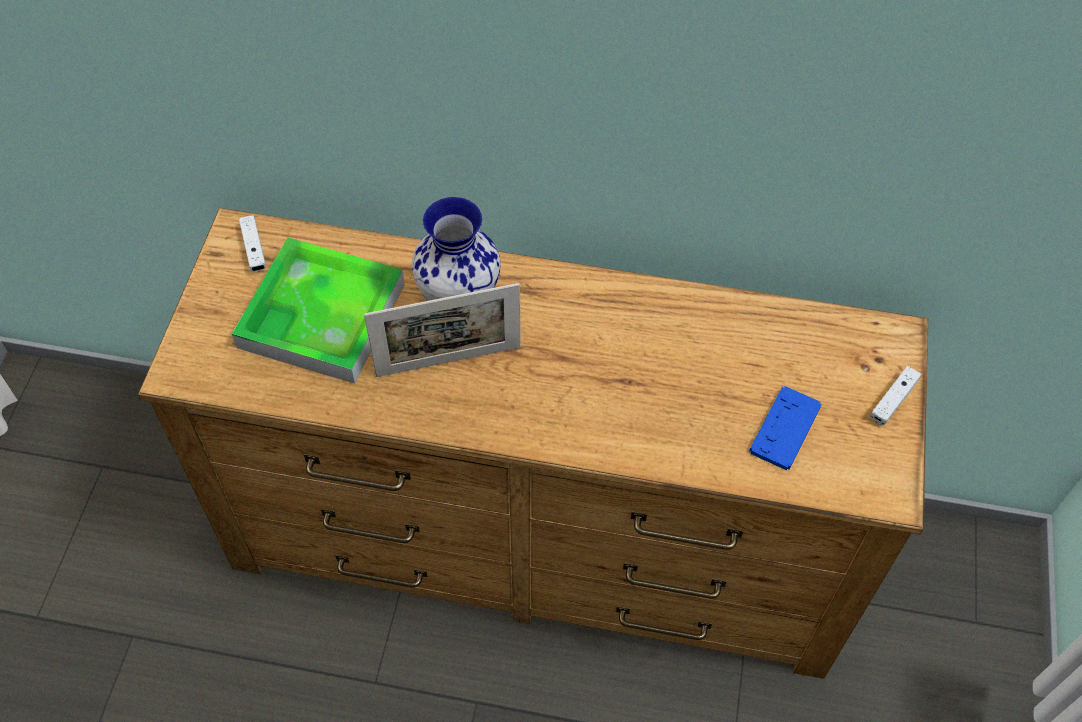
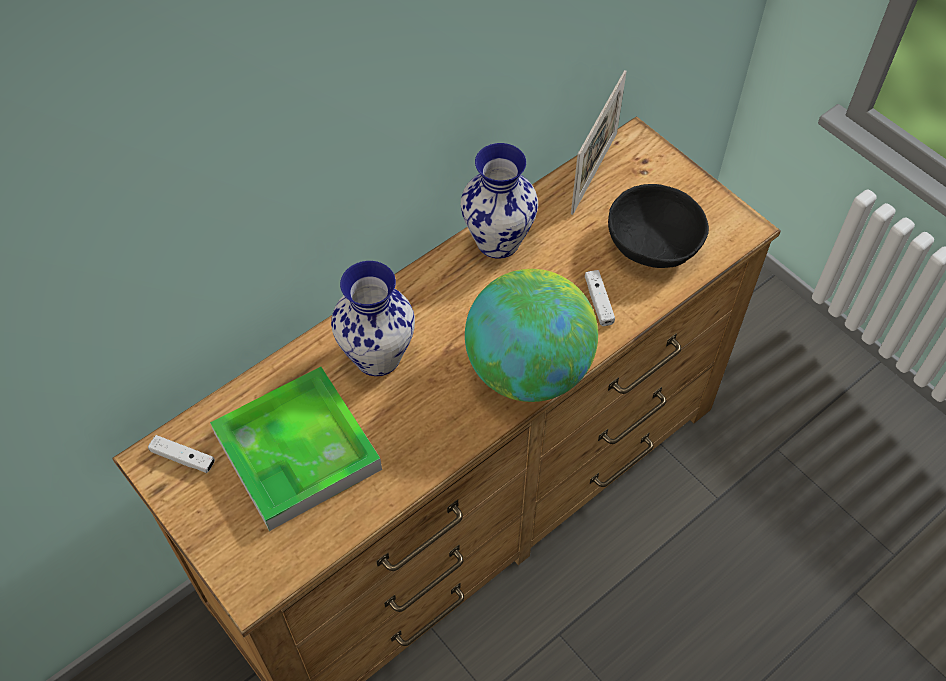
camera: 50 degrees left, 0 degrees up
(448, 361) = (420, 396): picture frame -> picture frame (594, 172)
(548, 422) = (528, 370): none -> globe
(664, 308) = (499, 240): none -> vase
(785, 429) = (652, 244): blue game controller -> black bowl
(893, 400) = (680, 176): white game controller -> white game controller (598, 302)

